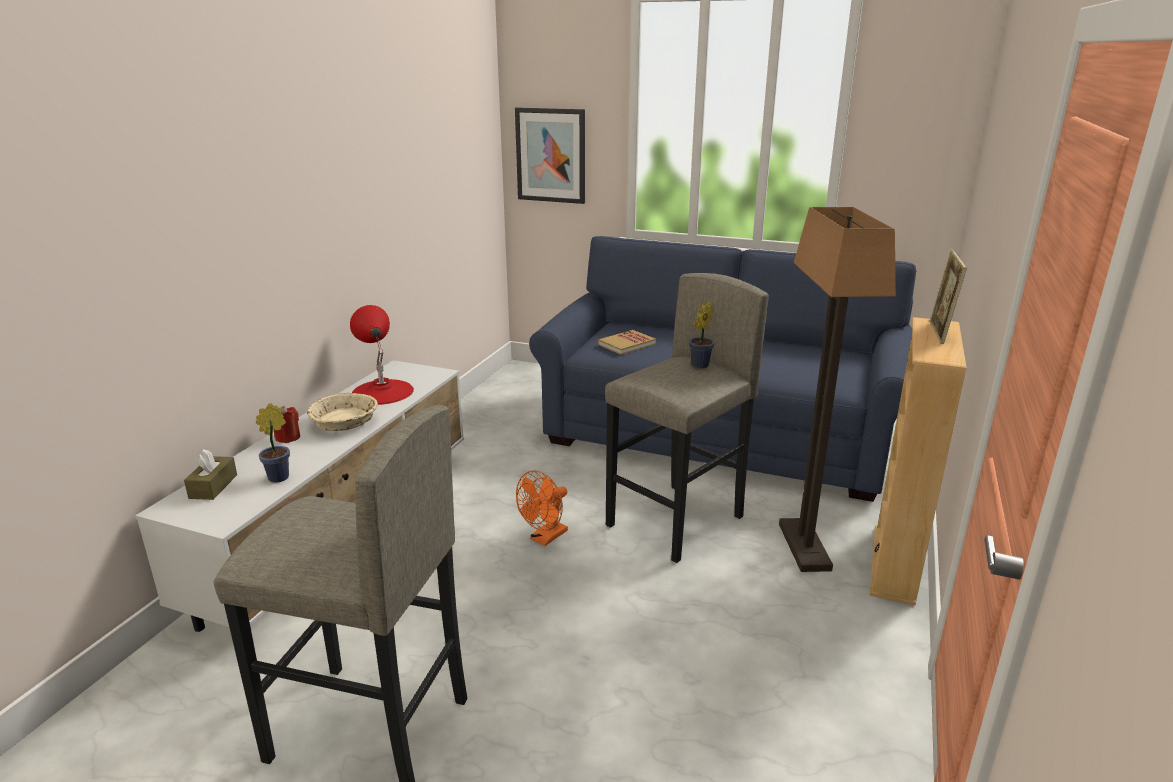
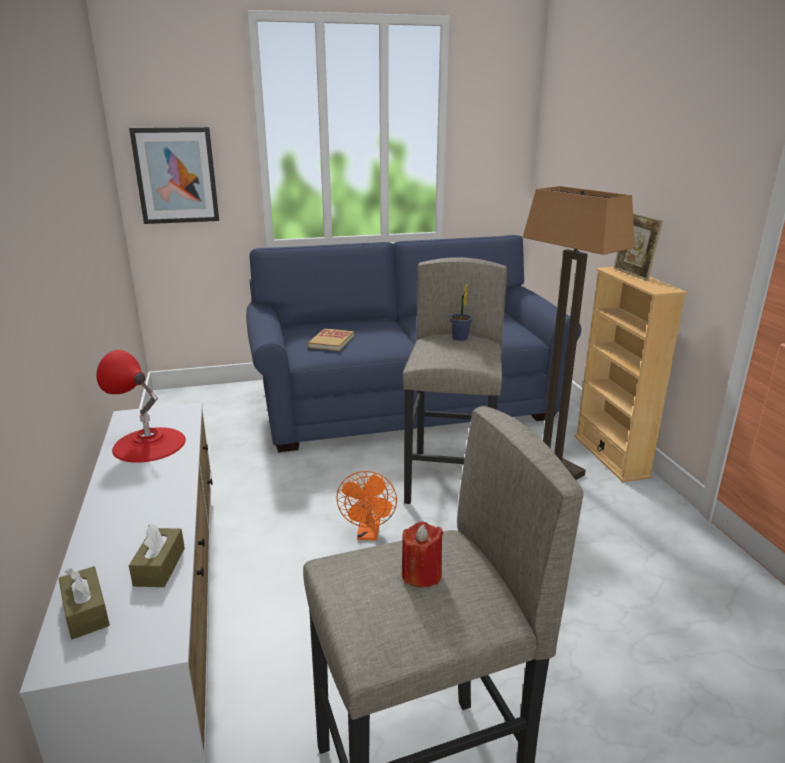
camera: 35 degrees left, 0 degrees up
(281, 476) = (159, 567): potted plant -> brown tissue box
(288, 437) = (105, 524): red candle -> red candle (421, 574)
(345, 423) = (152, 487): beige bowl -> none

